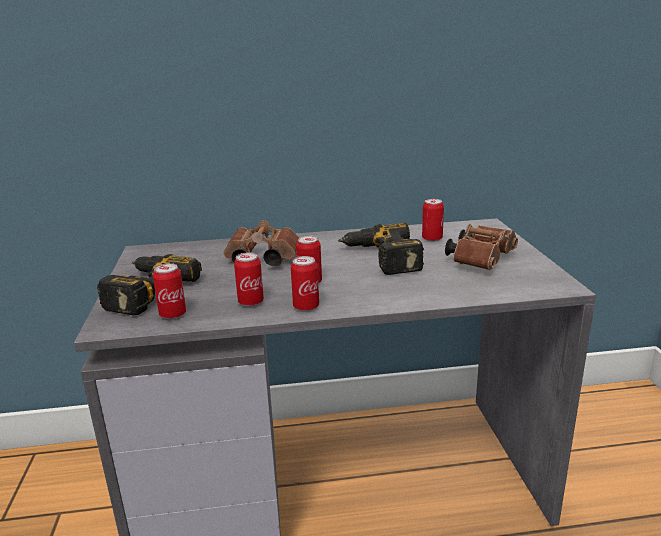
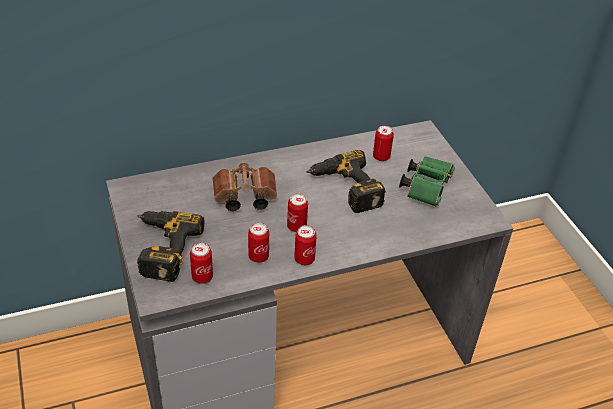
camera: 15 degrees left, 20 degrees up
(481, 260) = (426, 187): brown binoculars -> green binoculars

